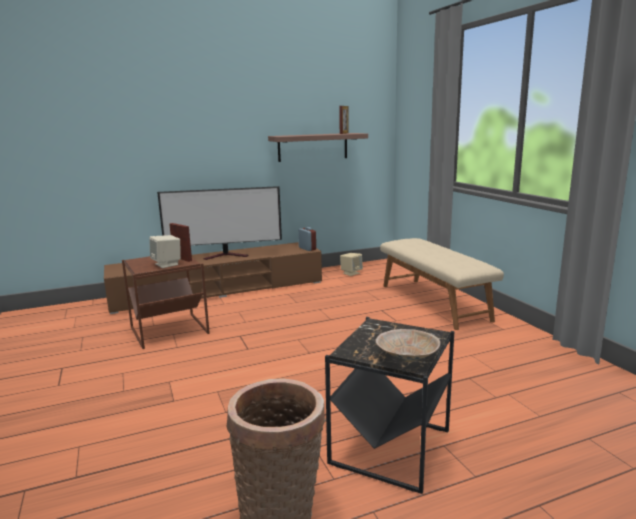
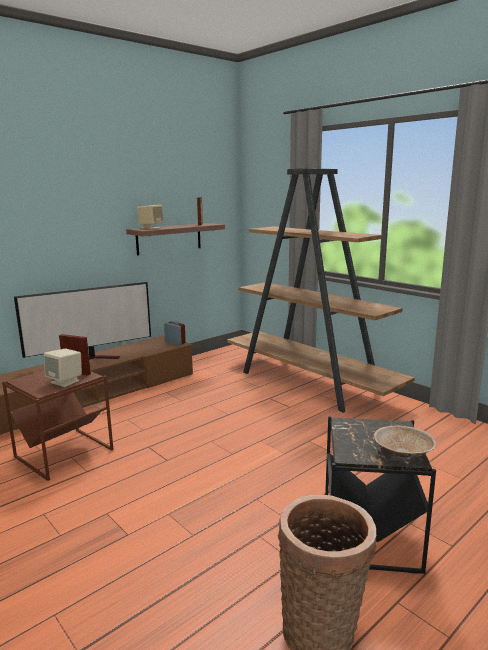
camera: 20 degrees left, 0 degrees up
(351, 273) = (214, 362): beige speaker -> beige speaker (151, 228)
(434, 302) = (310, 383): beige bench -> brown bookcase

